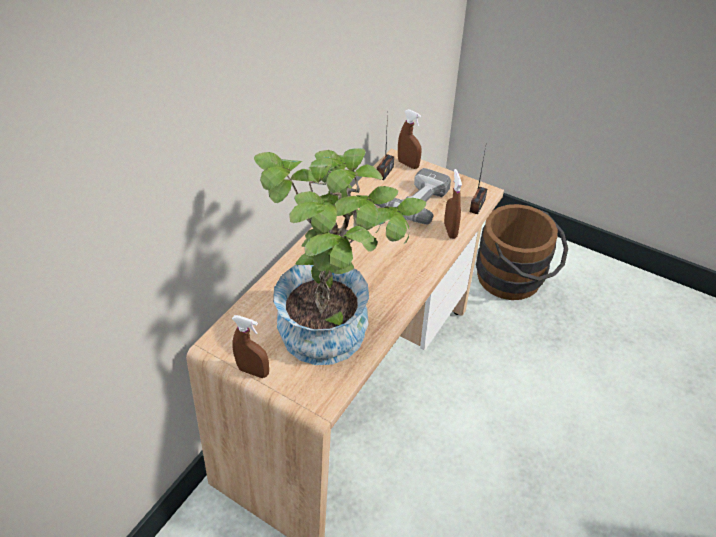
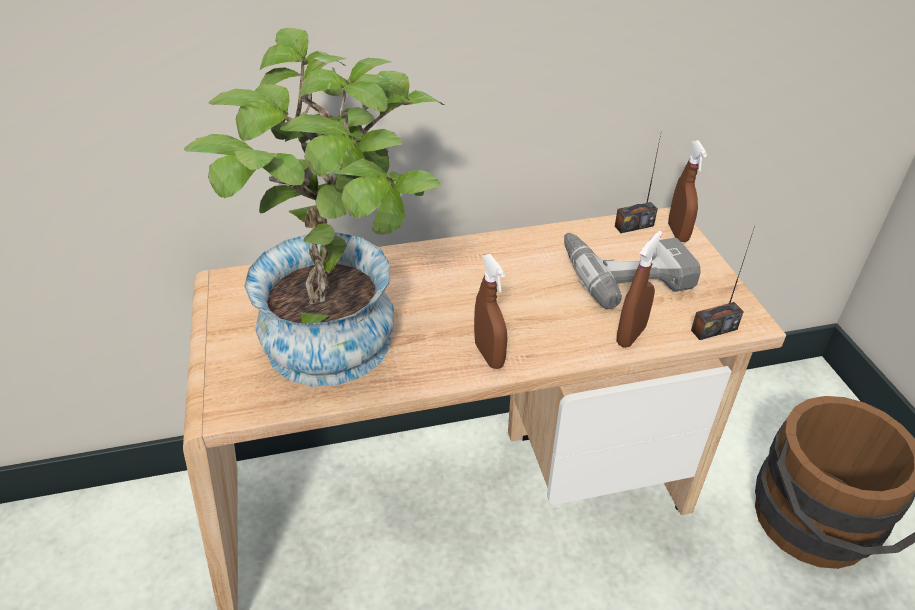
camera: 45 degrees right, 5 degrees down
(253, 371) = (214, 330): brown spray bottle -> brown spray bottle (489, 355)

